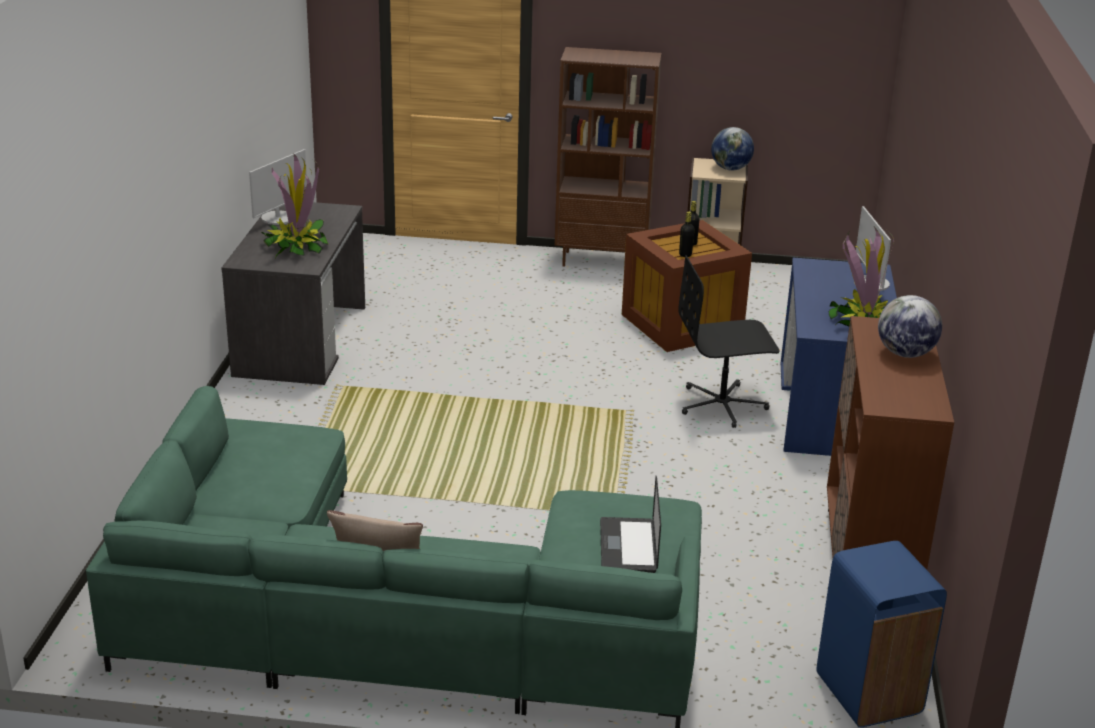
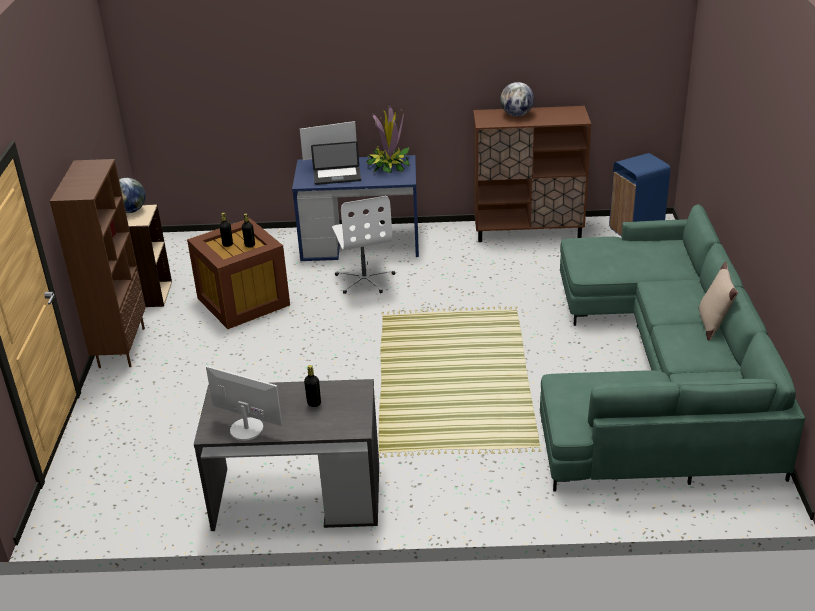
camera: 95 degrees left, 5 degrees up
(296, 246) = (314, 403): potted plant -> black bottle
(628, 547) = (625, 252): laptop -> laptop (337, 176)
(722, 405) = (365, 279): black office chair -> white office chair

